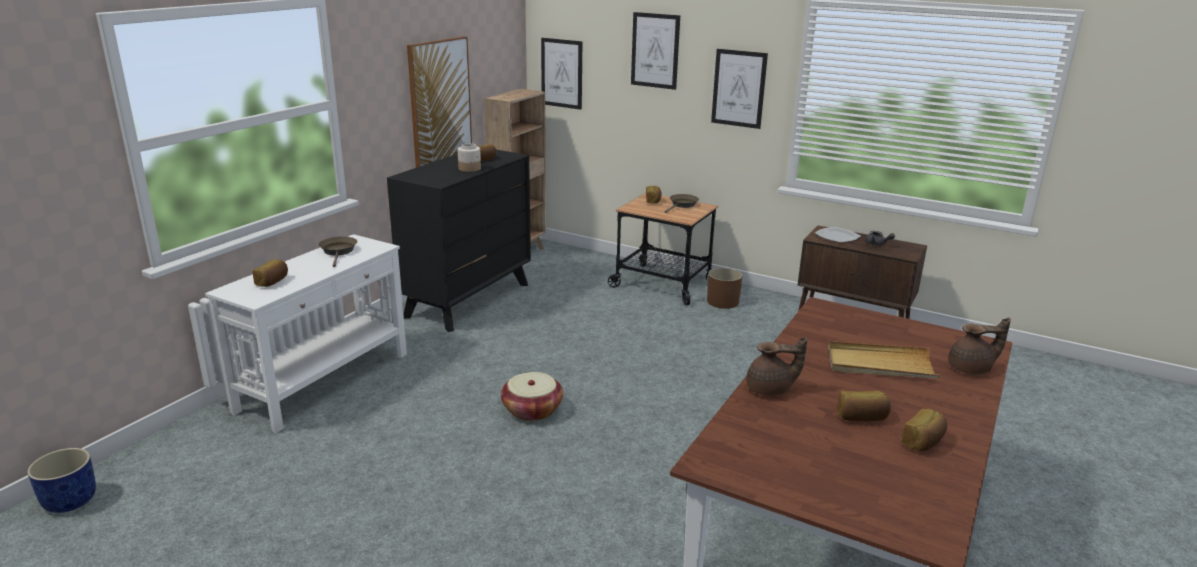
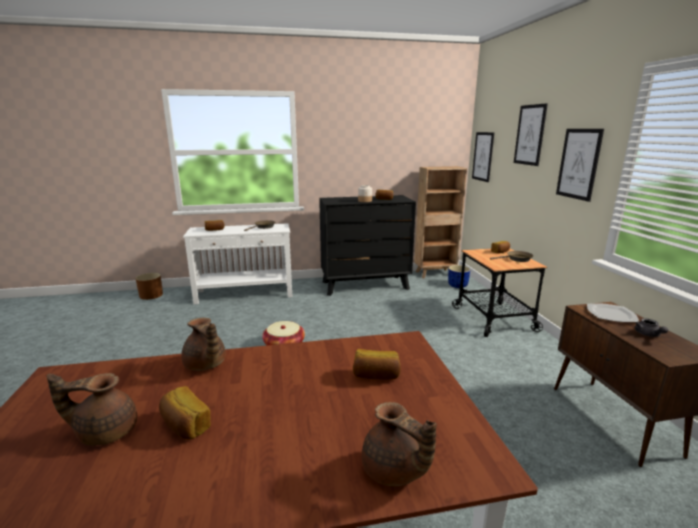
camera: 50 degrees right, 5 degrees down
(70, 501) = (114, 297): blue planter -> blue planter (457, 285)
(440, 105) = (380, 166): picture -> none
(722, 301) = (519, 346): brown planter -> brown planter (151, 295)
(839, 449) = (105, 431): none -> brown teapot
(880, 364) = (321, 403): beige tray -> none
(923, 442) = (152, 485): bread -> bread (376, 375)

